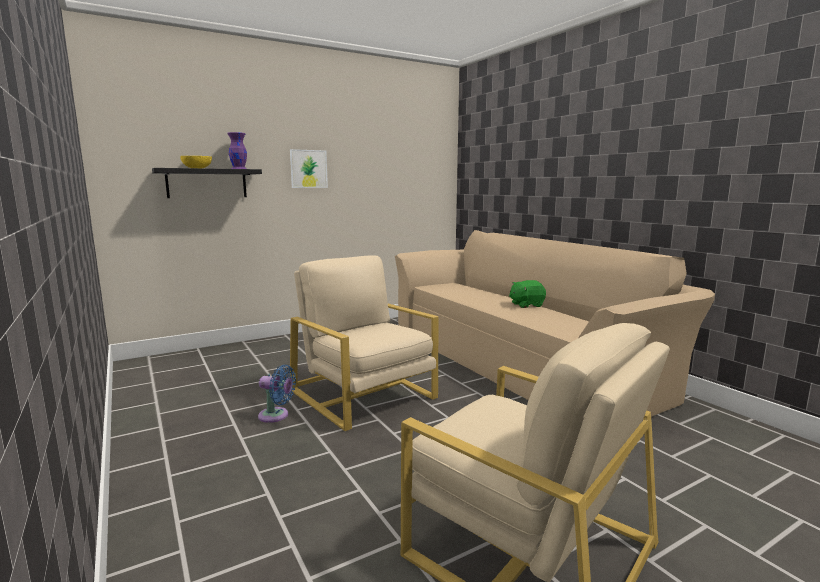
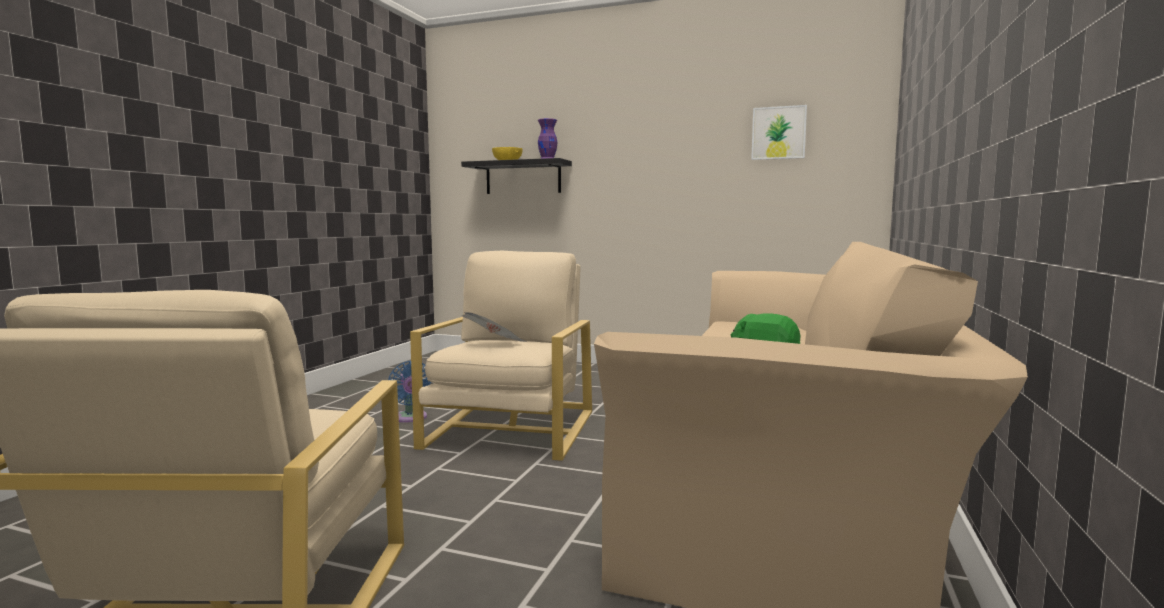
camera: 50 degrees right, 5 degrees down
(308, 169) = (635, 156): picture -> picture (778, 133)
(377, 333) = (495, 344): none -> newspaper

